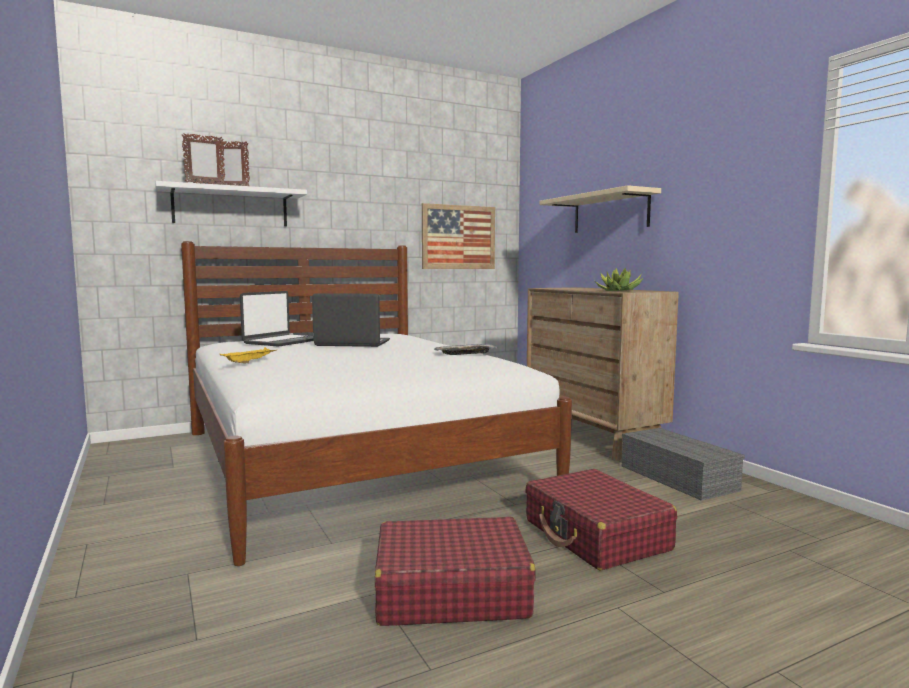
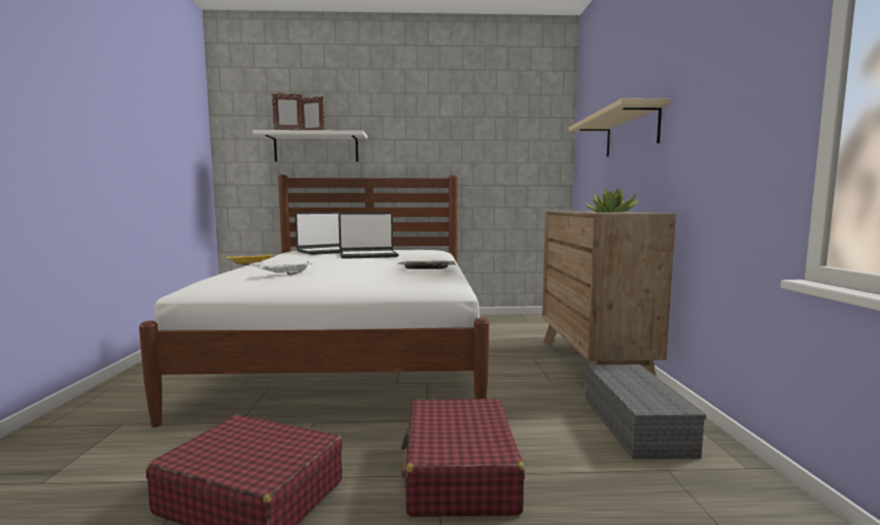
camera: 25 degrees right, 0 degrees up
(342, 370) = (285, 275): none -> white tray
(352, 343) = (368, 255): laptop -> laptop turned 135 degrees clockwise
(458, 237) = (510, 167): picture -> none

